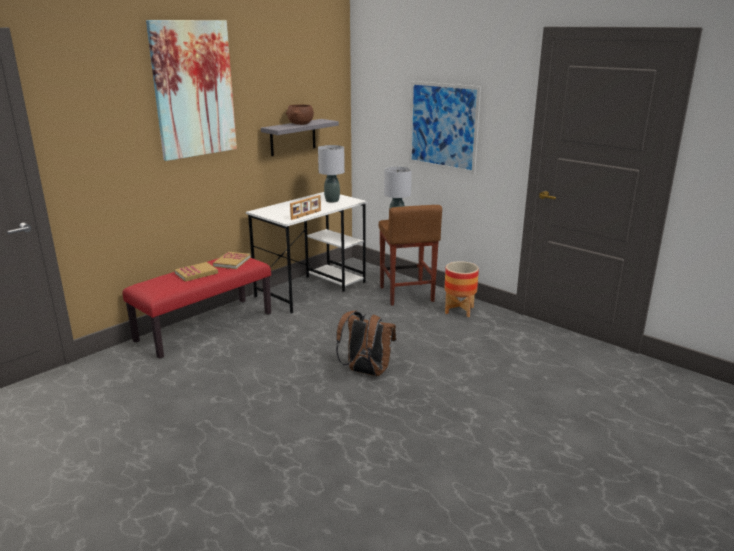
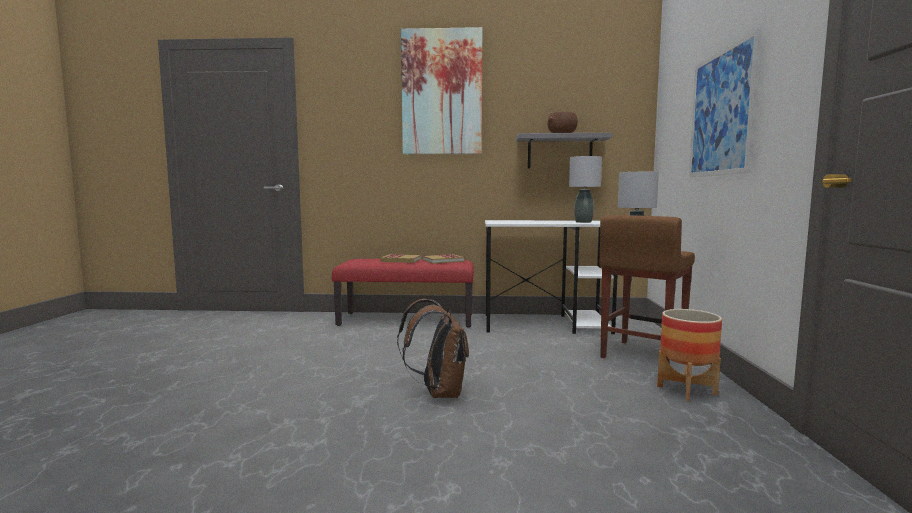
camera: 50 degrees right, 15 degrees down
(306, 215) = (524, 223): picture frame -> none

